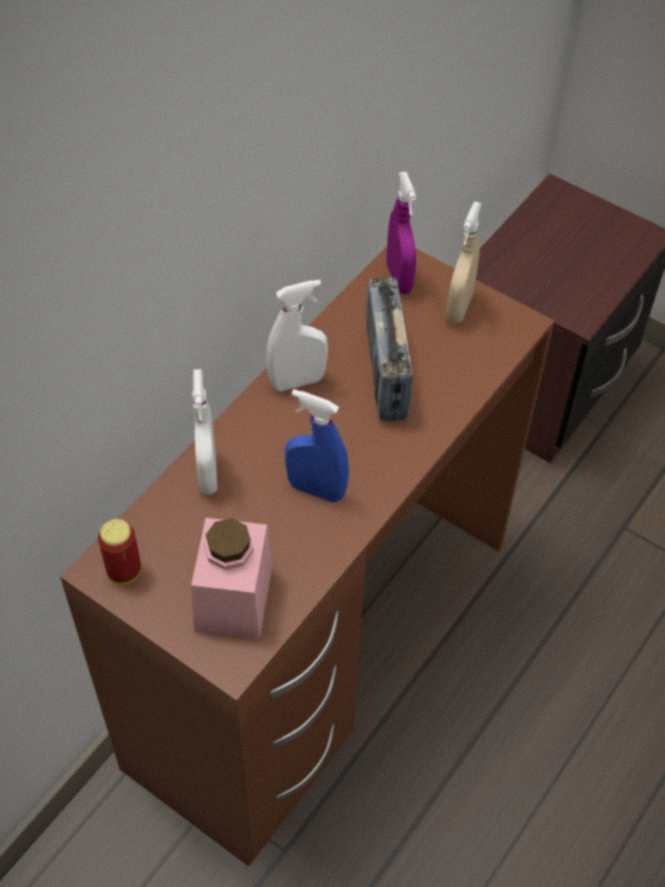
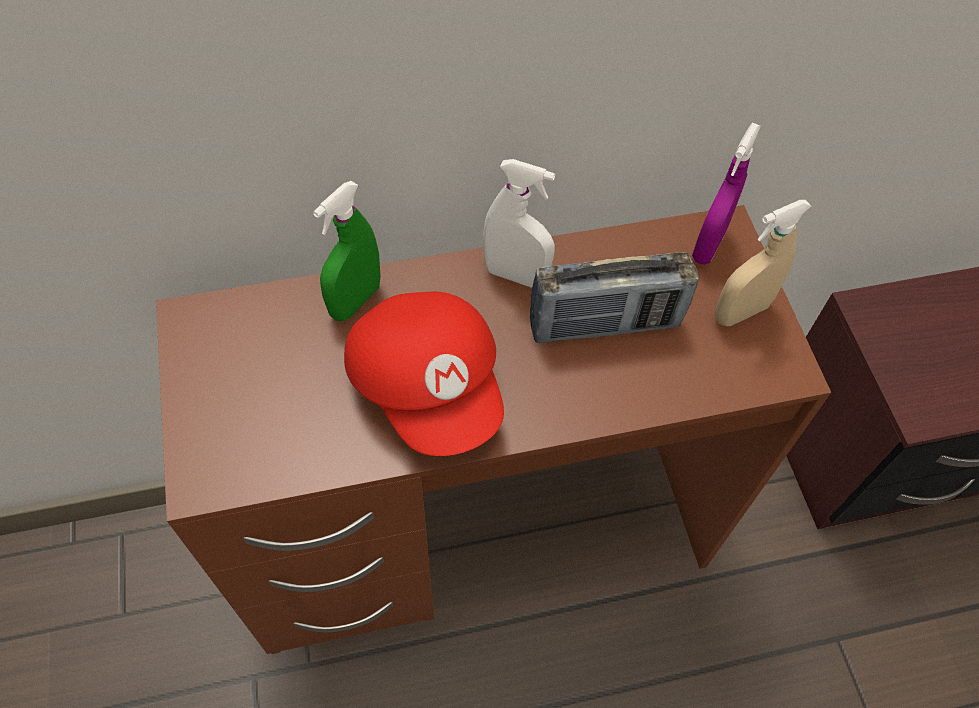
camera: 40 degrees right, 5 degrees up
(124, 571) = (204, 334): can -> none
(207, 474) = (355, 301): white spray bottle -> green spray bottle
(233, 598) = (260, 427): pink jar -> none
(316, 489) = (429, 385): blue spray bottle -> red cap
(385, 373) = (604, 324): radio -> radio turned 135 degrees counterclockwise

